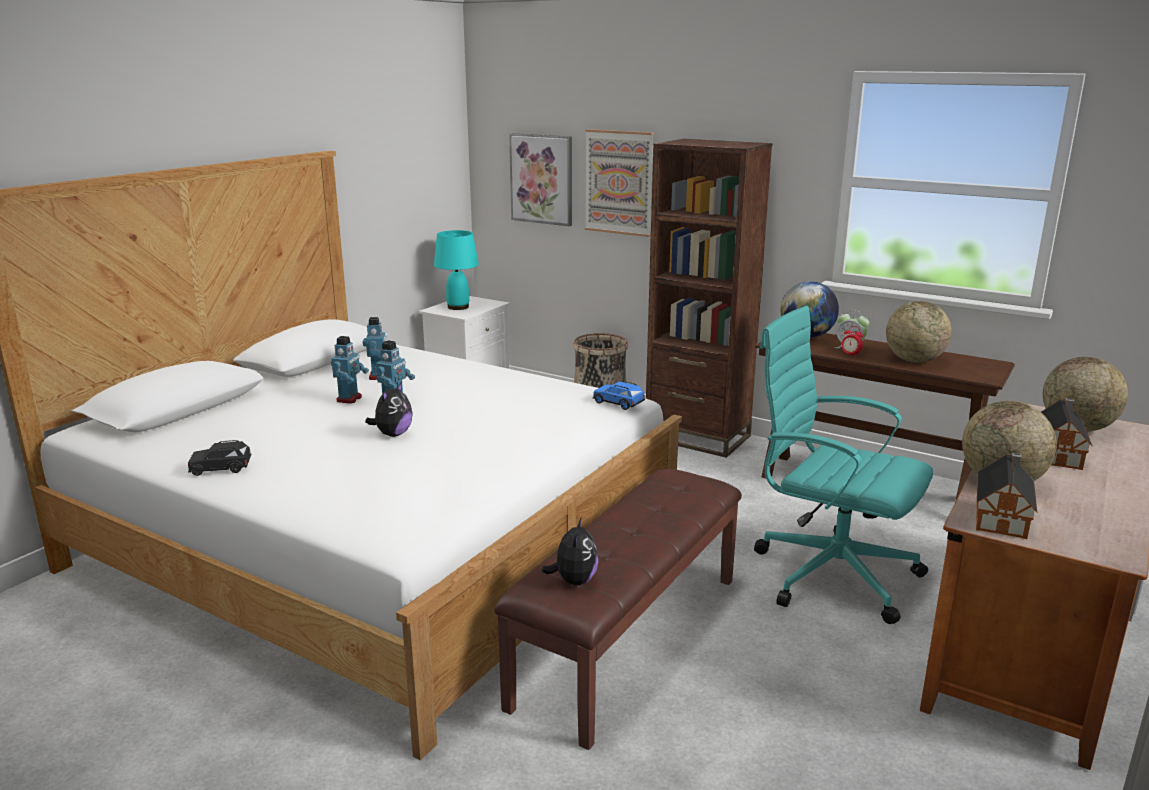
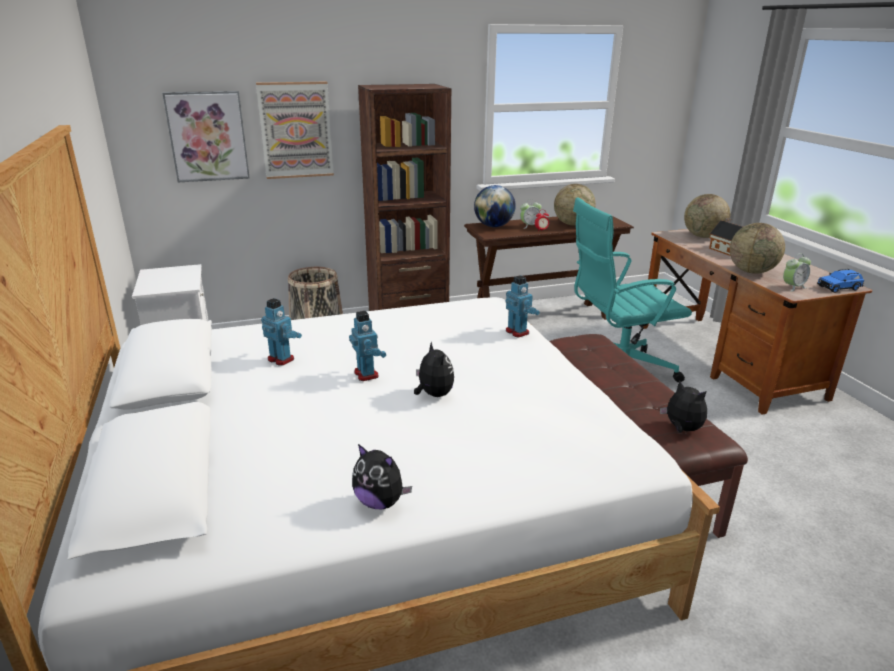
camera: 50 degrees left, 5 degrees up
(221, 468) = (380, 502): black toy car -> plush toy
(350, 399) = (311, 388): toy robot -> toy robot (517, 332)
(458, 307) = (165, 281): turquoise table lamp -> none
(618, 403) = (494, 305): blue toy car -> blue toy car (839, 288)
(1001, 517) = (793, 287): toy house -> alarm clock

